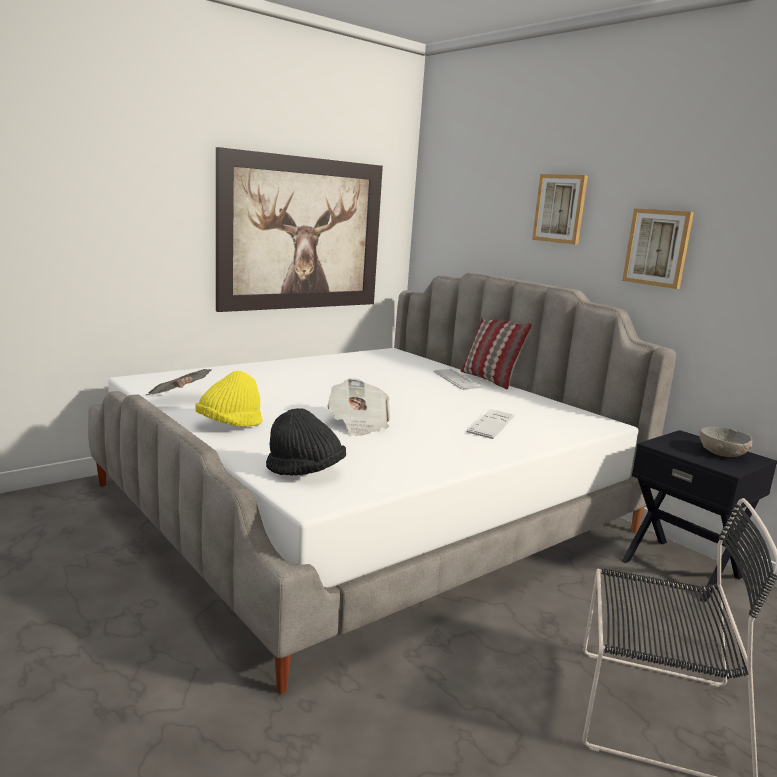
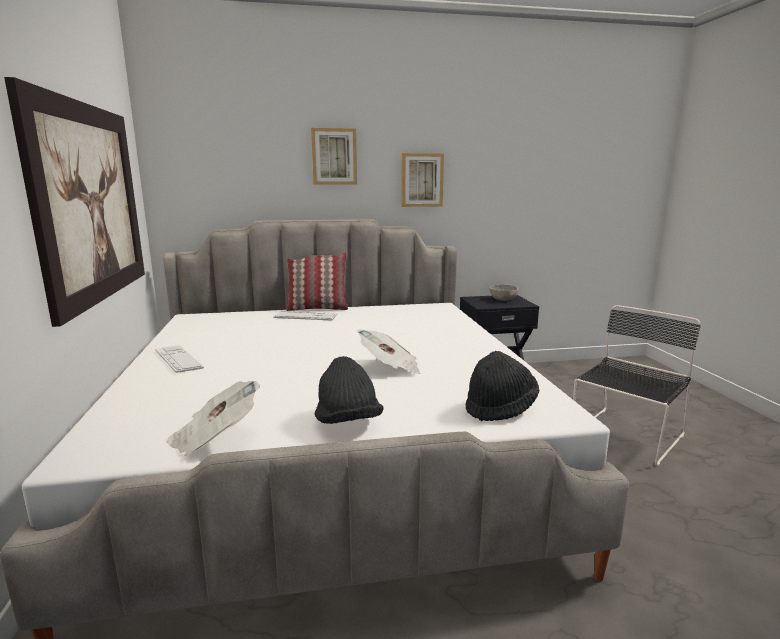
camera: 60 degrees left, 0 degrees up
(229, 425) = (347, 422): yellow hat -> black hat
(491, 424) = (422, 330): keyboard -> keyboard (178, 359)

